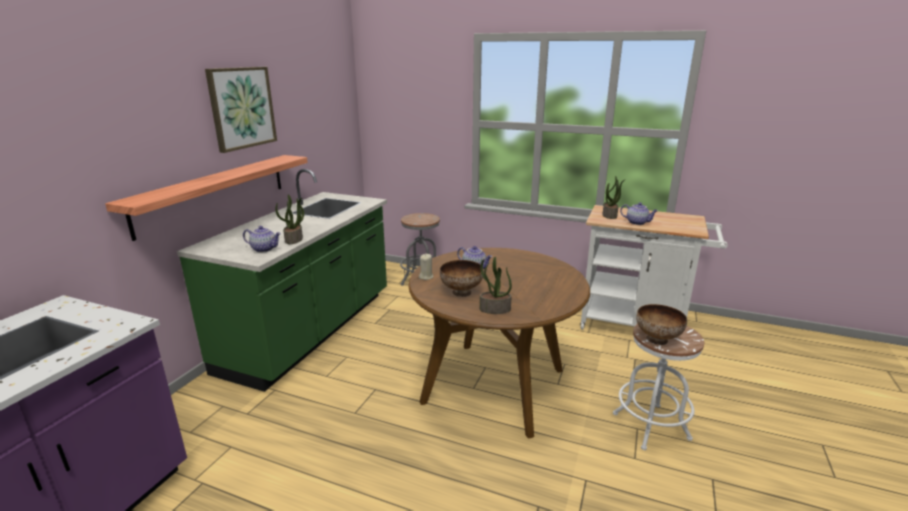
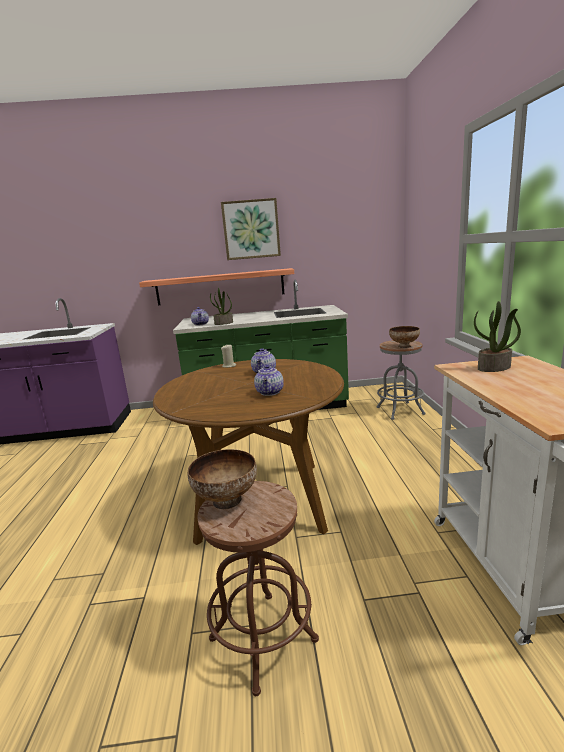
camera: 65 degrees right, 5 degrees down
(461, 292) = (208, 380): bowl -> bowl (404, 346)
(494, 309) = (181, 395): potted plant -> none
(637, 222) = (498, 383): teapot -> teapot (270, 392)
(651, 426) = (263, 639): white stool -> brown stool

